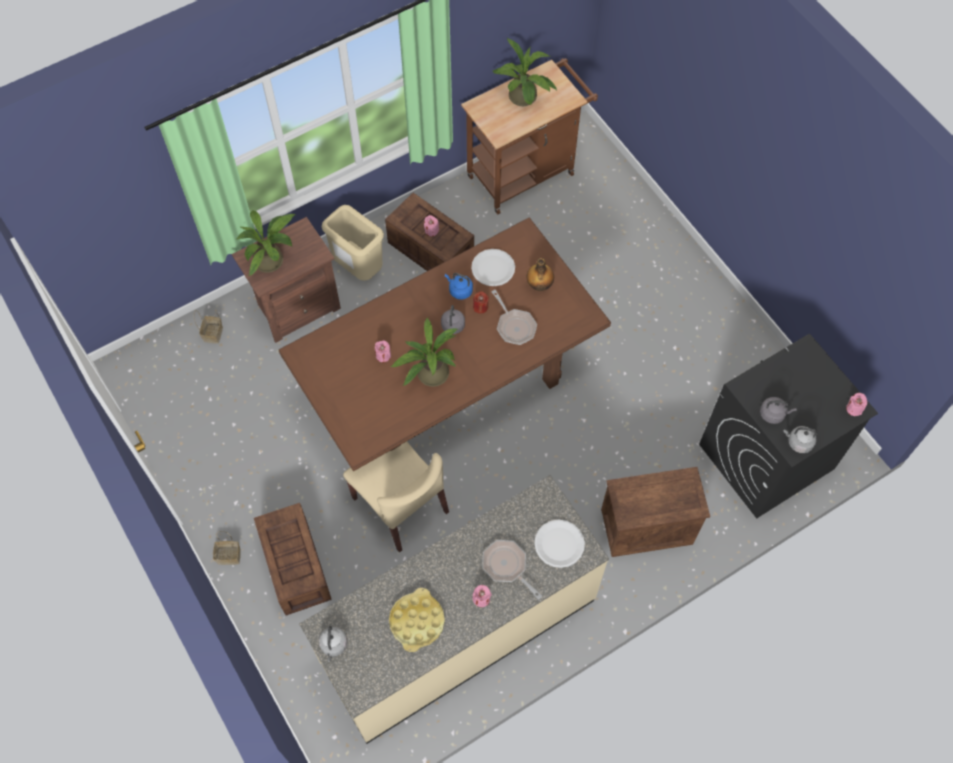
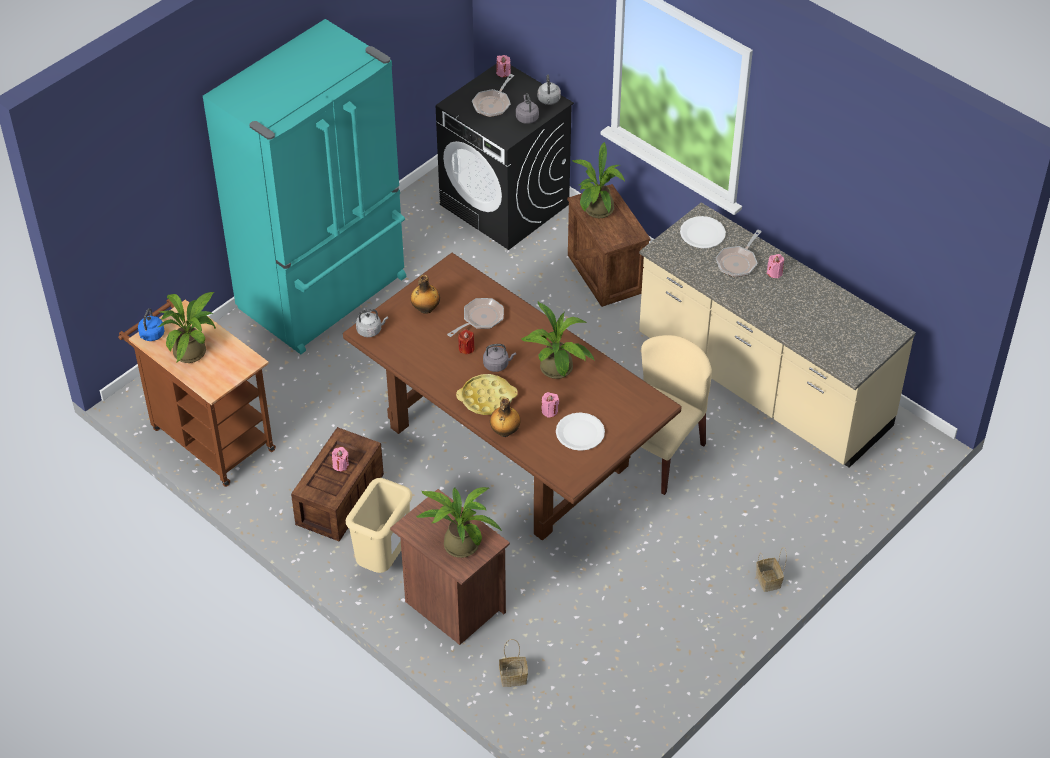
camera: 105 degrees left, 15 degrees down
(295, 565) = (753, 522): crate -> none
(333, 645) = (863, 358): grey kettle -> grey kettle (370, 330)
(371, 314) = (504, 432): none -> bottle
(417, 621) = (814, 309): yellow tray -> yellow tray (487, 398)
(459, 290) = (452, 368): blue kettle -> blue kettle (151, 335)
(493, 268) = (416, 348): white plate -> white plate (580, 433)
(669, 489) = (597, 212): none -> potted plant
(671, 280) = (325, 294): none -> turquoise fridge
(801, 386) = (493, 104): none -> frying pan

